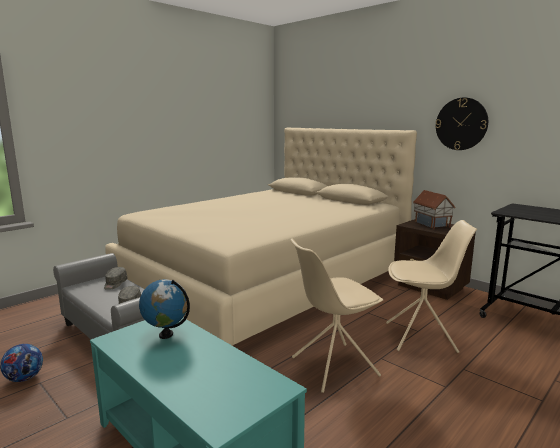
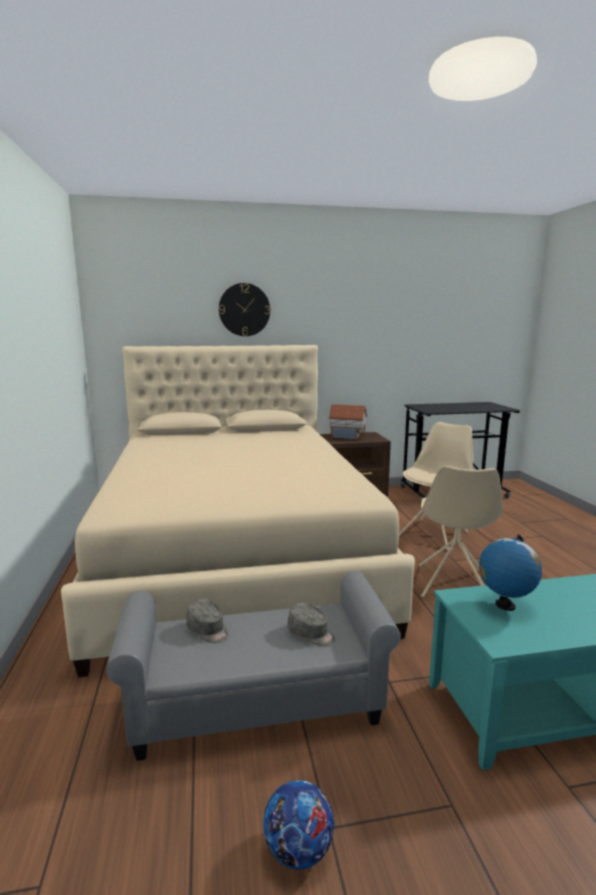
camera: 55 degrees left, 0 degrees up
(461, 124) = (353, 337): wall clock -> wall clock (244, 310)

